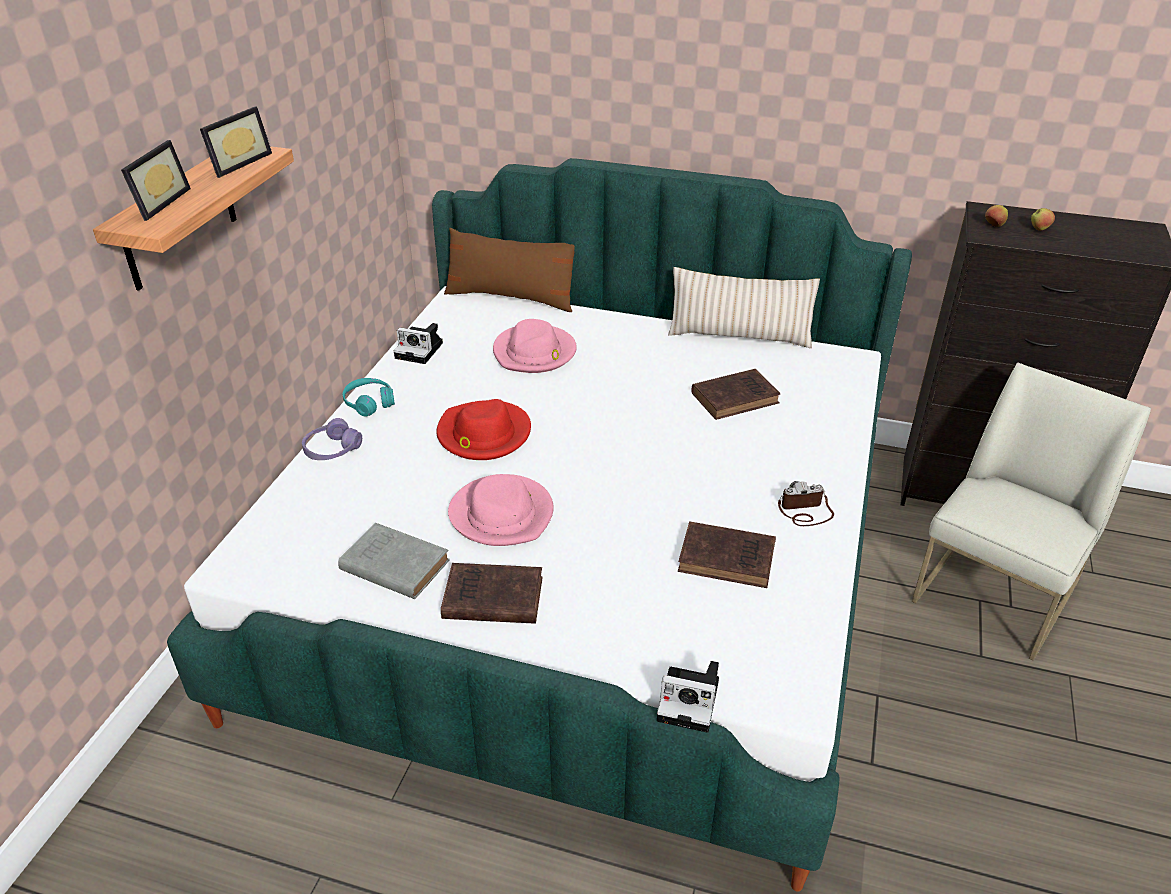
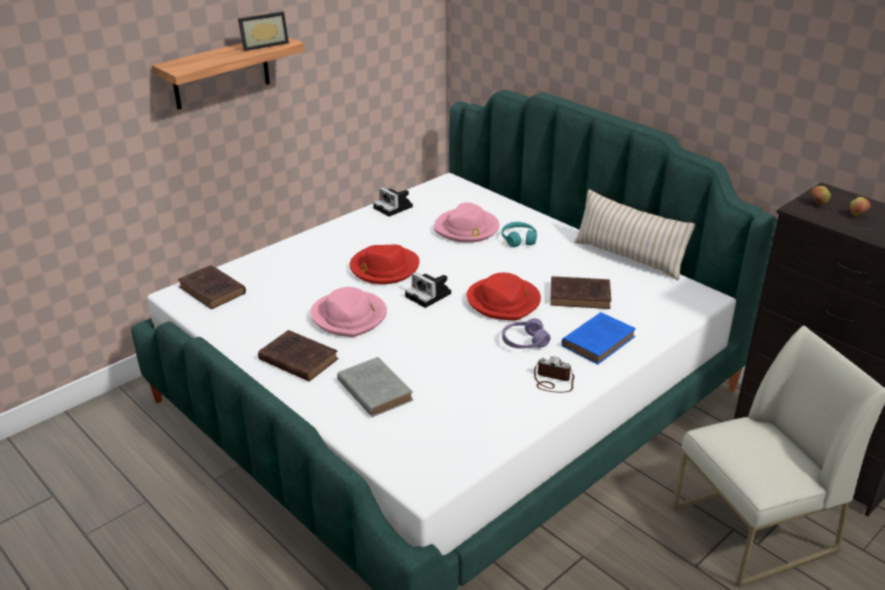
camera: 30 degrees right, 5 degrees down
(156, 203) = (196, 58): picture frame -> none
(332, 450) = (287, 250): purple headphones -> purple headphones (524, 342)
(369, 403) = (333, 230): turquoise headphones -> turquoise headphones (519, 240)
(392, 564) = (260, 322): grey book -> grey book (374, 389)
(511, 297) = (486, 190): brown pillow -> none
(662, 431) = (504, 301): none -> red hat
(691, 701) = (356, 456): camera -> camera (430, 295)
(729, 559) = (467, 391): brown book -> brown book (213, 291)
(804, 445) = (599, 341): none -> blue book

